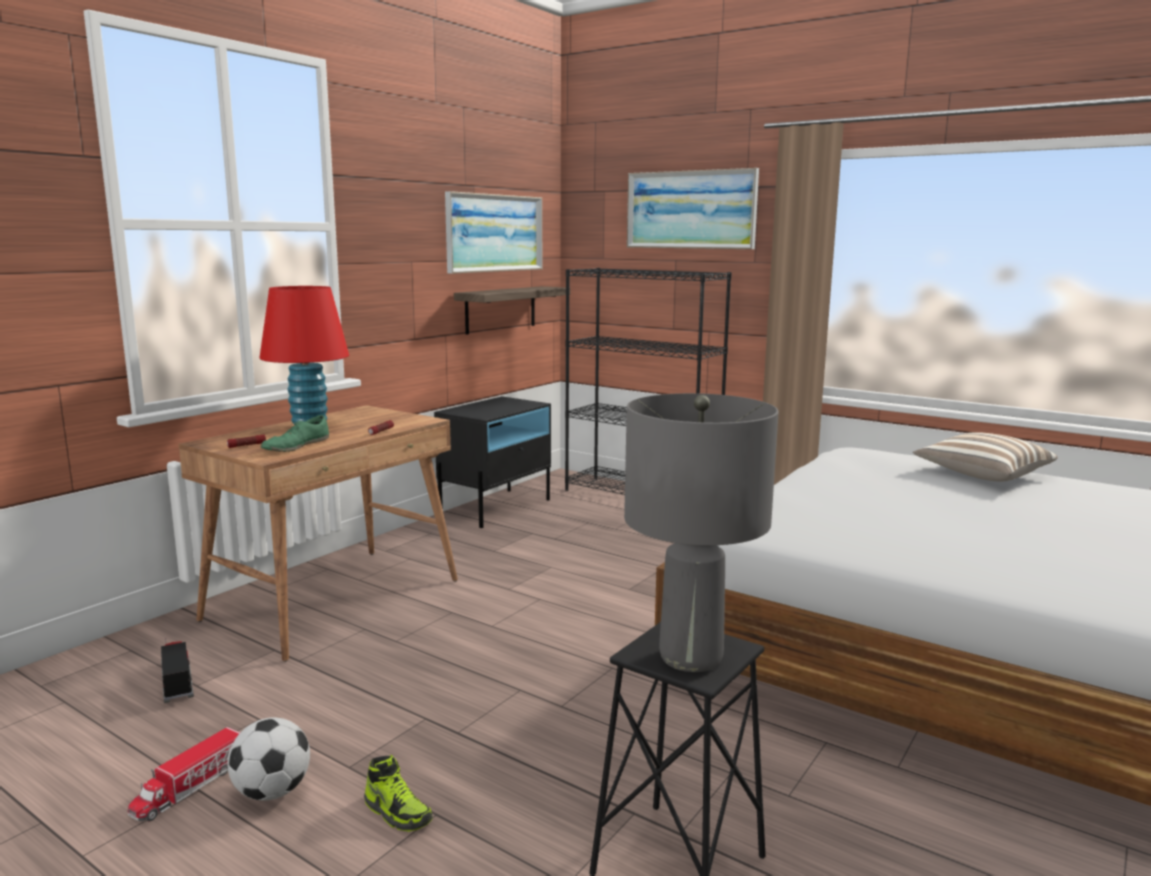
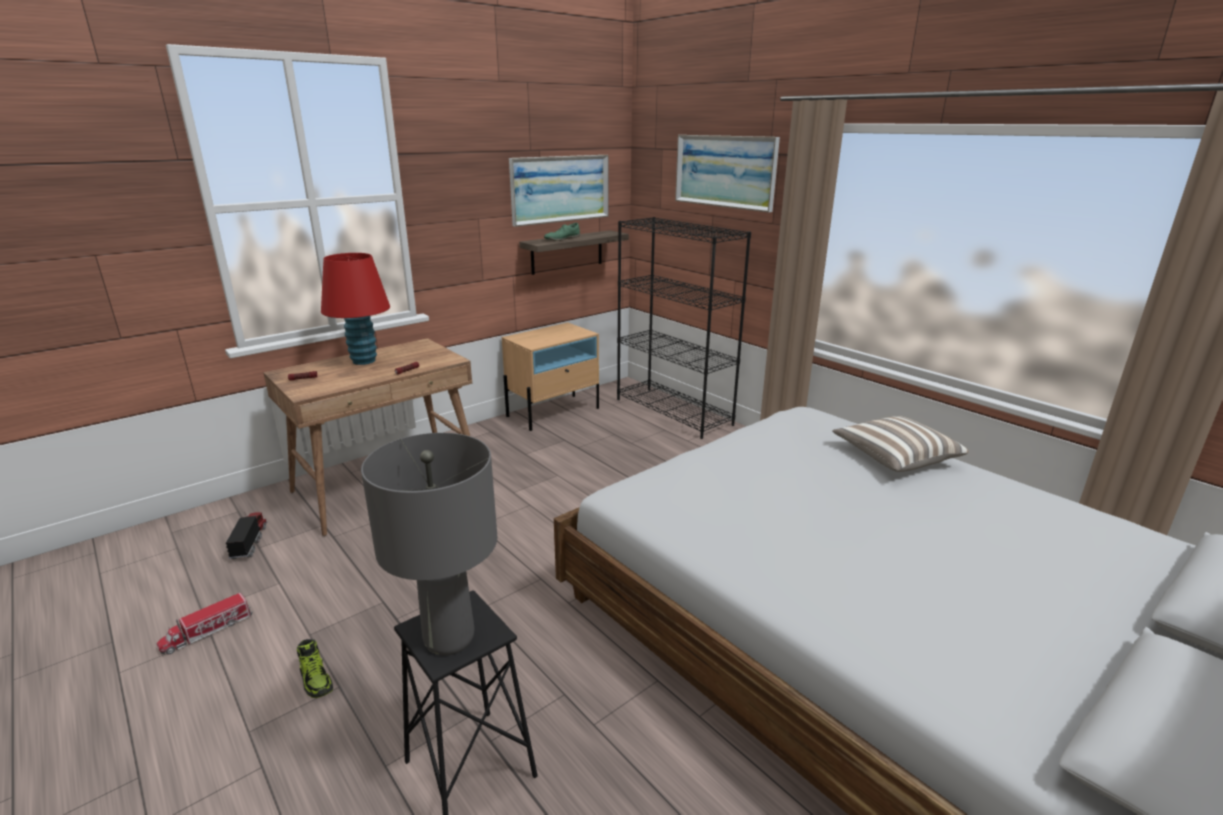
camera: 15 degrees right, 10 degrees up
(272, 792) = (251, 645): football -> none
(296, 446) = (334, 382): green shoe -> green shoe (562, 239)
(496, 507) = (554, 412): black nightstand -> beige nightstand

